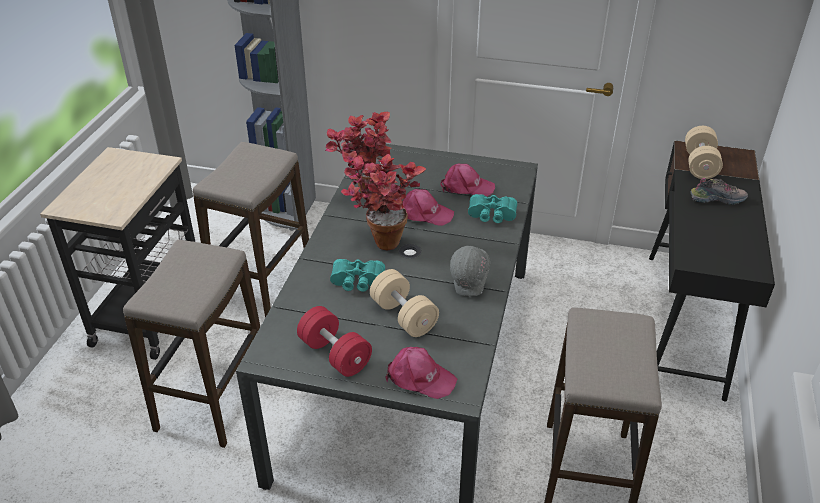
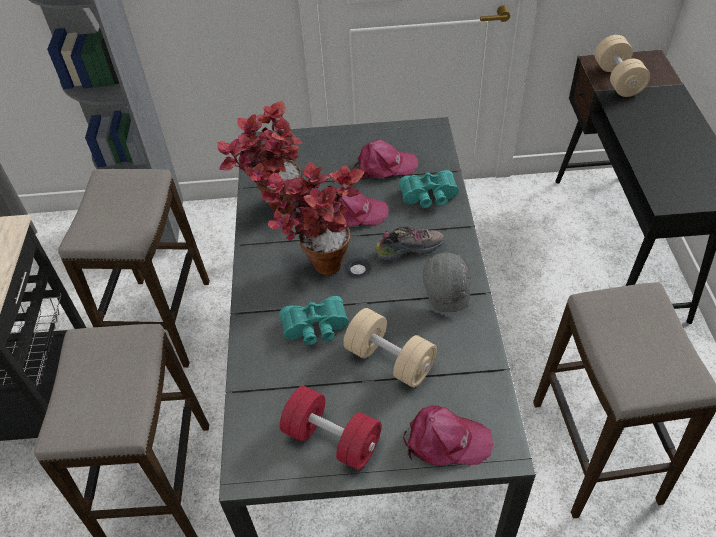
camera: 15 degrees left, 10 degrees up
(717, 199) = (654, 117): shoe -> shoe (409, 248)

